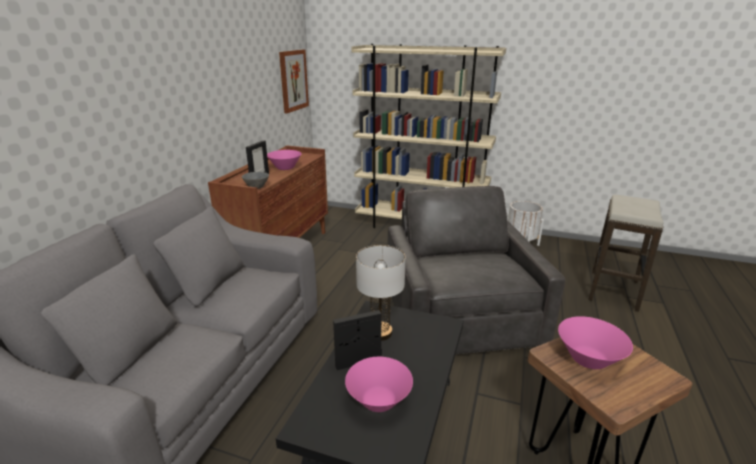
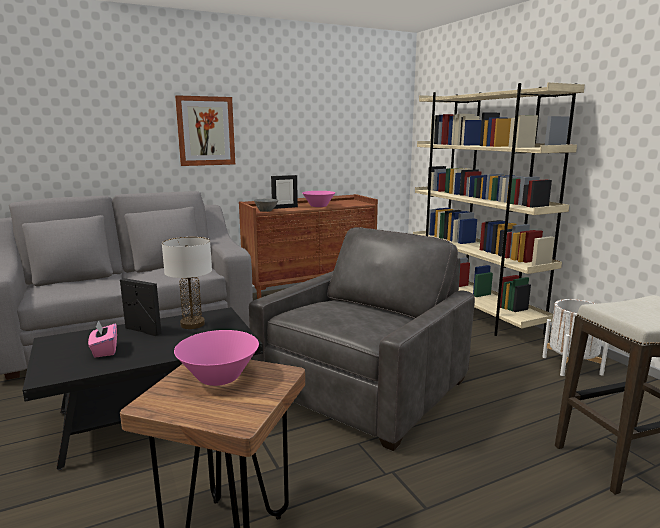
camera: 45 degrees right, 10 degrees down
(293, 80) = (382, 134): picture -> picture (206, 131)
(379, 400) = (104, 350): pink bowl -> pink tissue box

